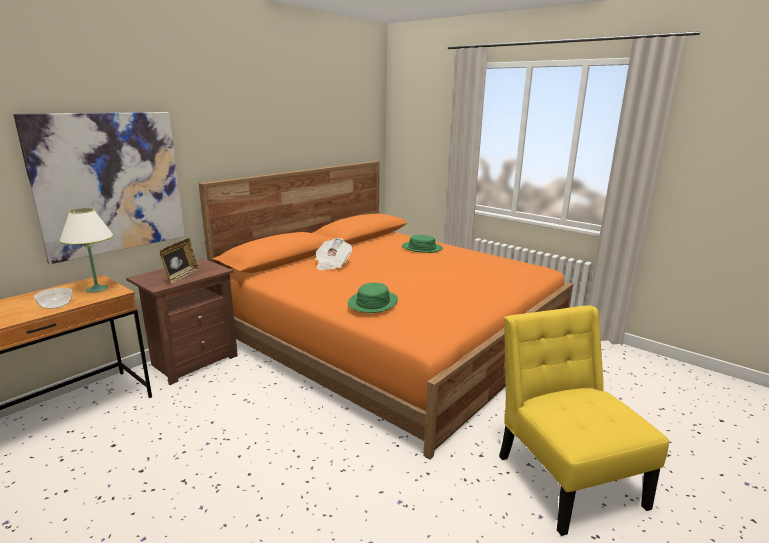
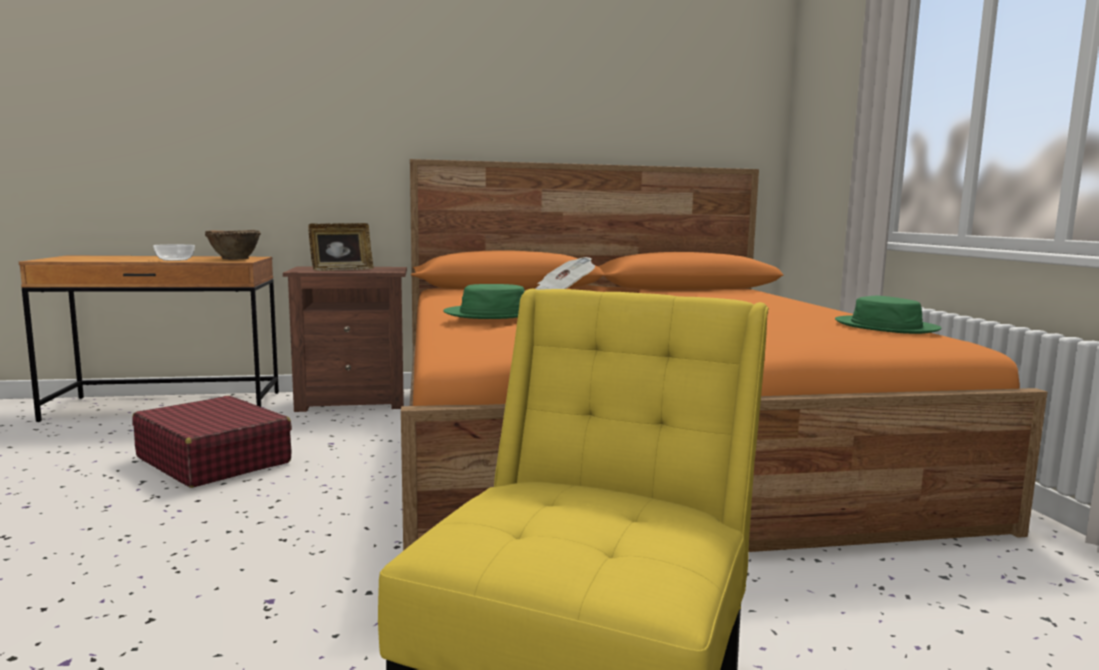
camera: 40 degrees right, 10 degrees down
(97, 289) = (234, 259): white table lamp -> brown bowl
(110, 183) = (296, 145): picture -> none
(196, 444) = (213, 460): none -> red suitcase
(422, 248) = (753, 301): green hat -> green hat (886, 327)

